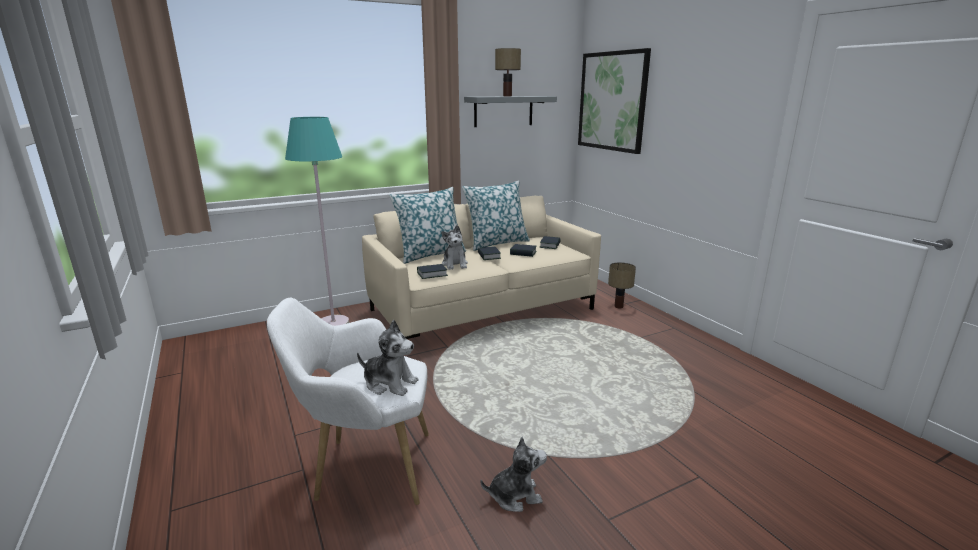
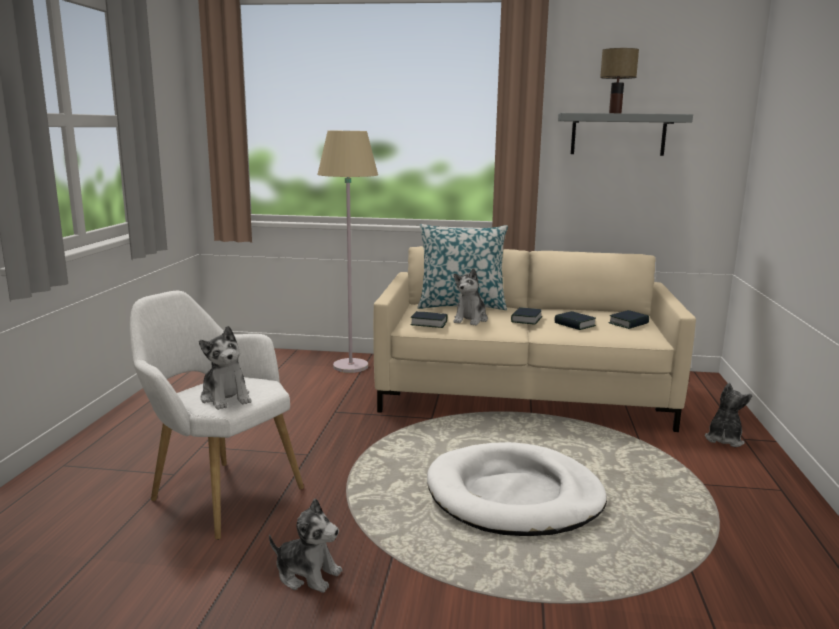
camera: 35 degrees right, 5 degrees down
(333, 323) = (350, 366): turquoise floor lamp -> beige floor lamp
(496, 243) = (561, 309): pillow -> none
(563, 382) = (514, 496): none -> white dog bed
(612, 101) = (781, 122): picture -> none
(618, 306) = (724, 439): table lamp -> plush toy

